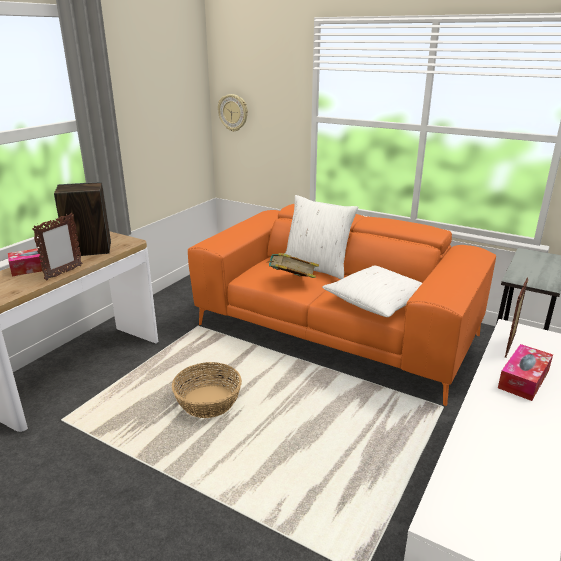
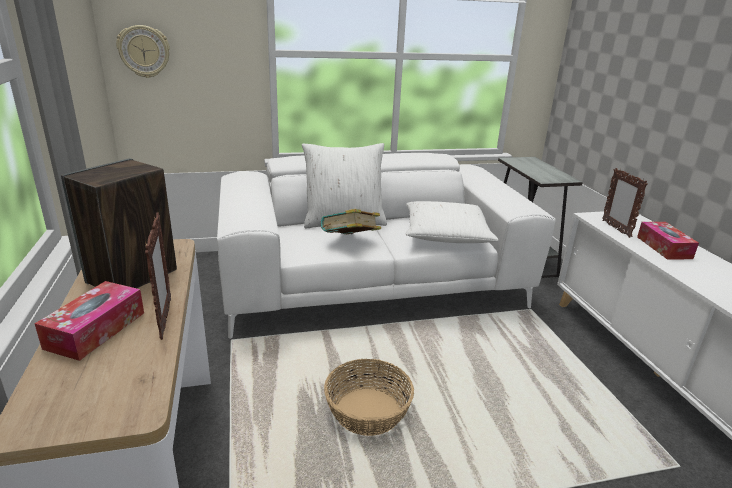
camera: 45 degrees left, 0 degrees up
(335, 330) = (372, 284): orange sofa -> white sofa

